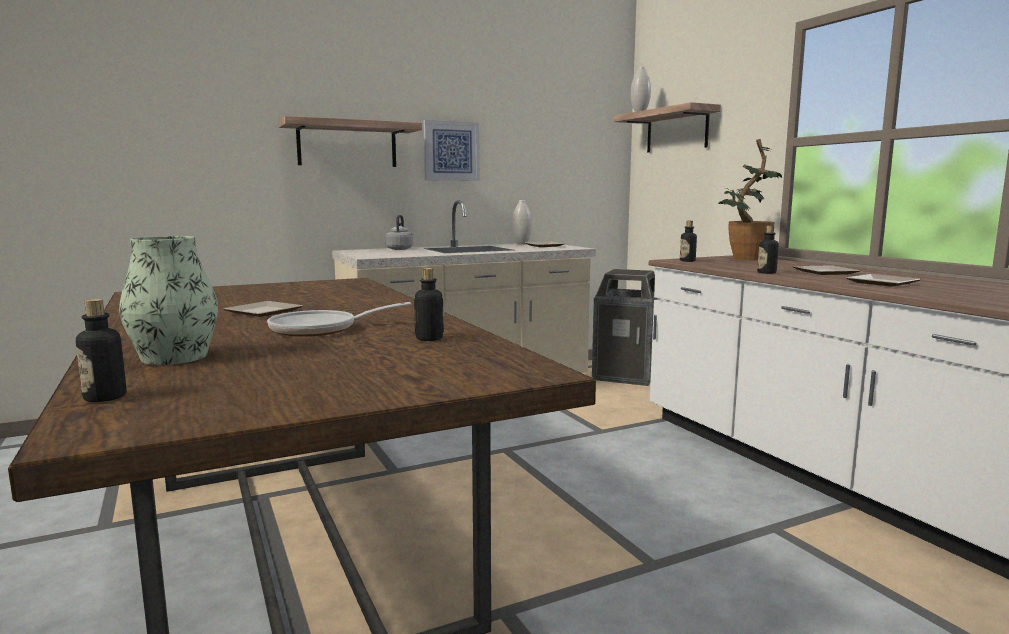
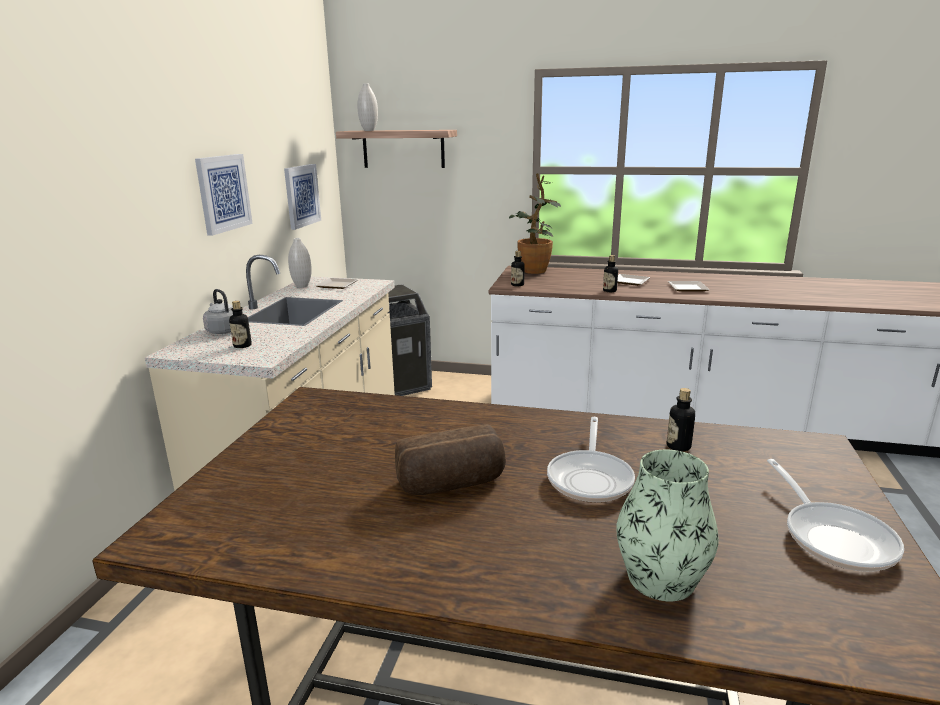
camera: 50 degrees left, 10 degrees up
(105, 397) = (819, 642): bottle -> bottle (242, 345)
(264, 311) = (452, 484): plate -> bread
(306, 389) = (833, 537): none -> frying pan
(347, 144) = (129, 207): shelf -> none
(561, 170) = (301, 195): none -> picture

